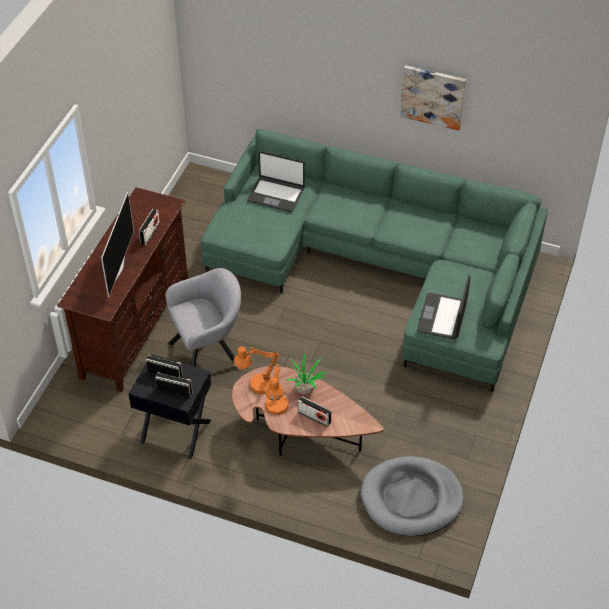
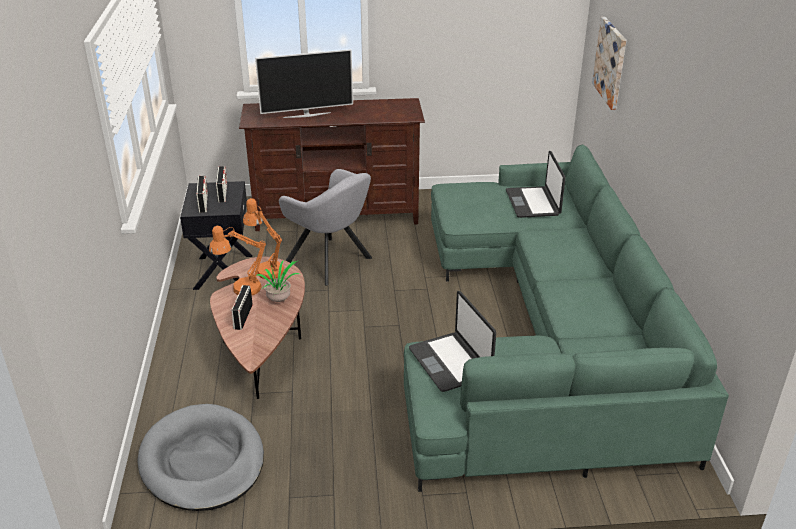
camera: 65 degrees right, 15 degrees down
(150, 233) = (364, 117): radio -> none
(433, 96) = (691, 150): picture -> picture (611, 62)
(442, 317) = (451, 362): laptop -> laptop turned 105 degrees counterclockwise

